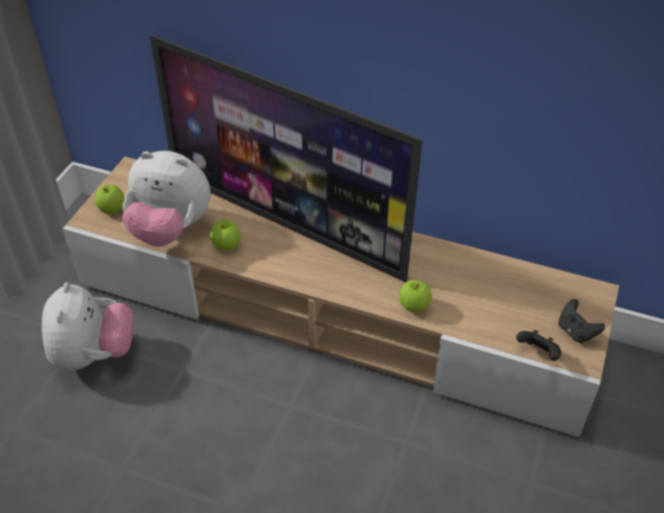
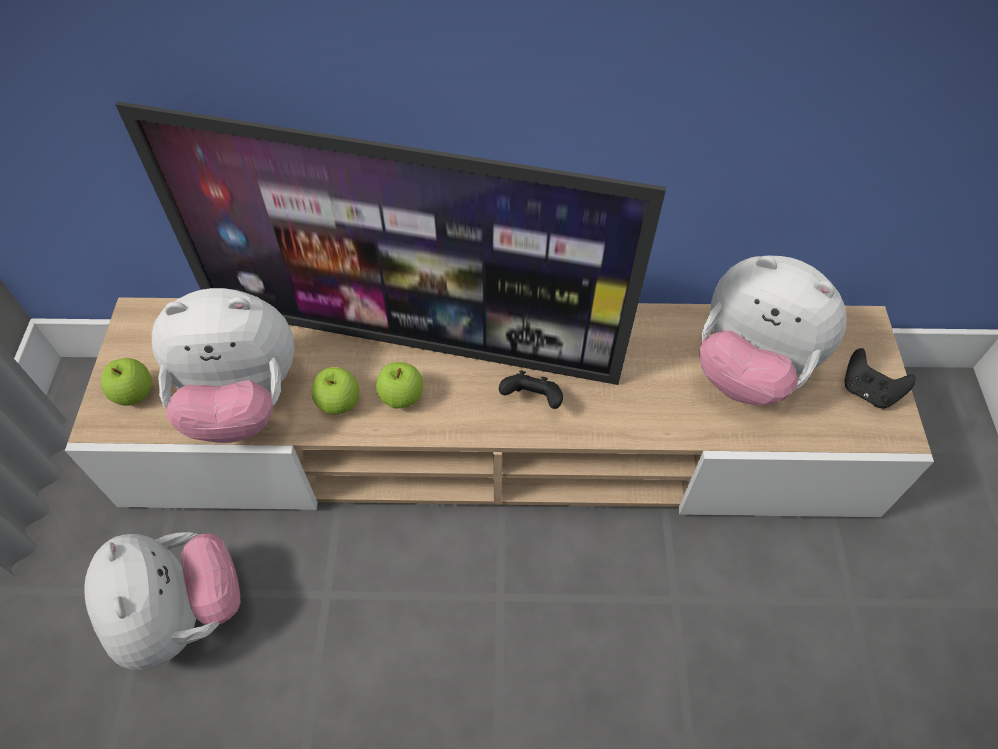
camera: 20 degrees left, 10 degrees up
(414, 306) = (646, 419): apple -> apple (401, 397)
(499, 296) = (750, 369): none -> plush toy
(538, 353) = (838, 440): black game controller -> black game controller (532, 400)

